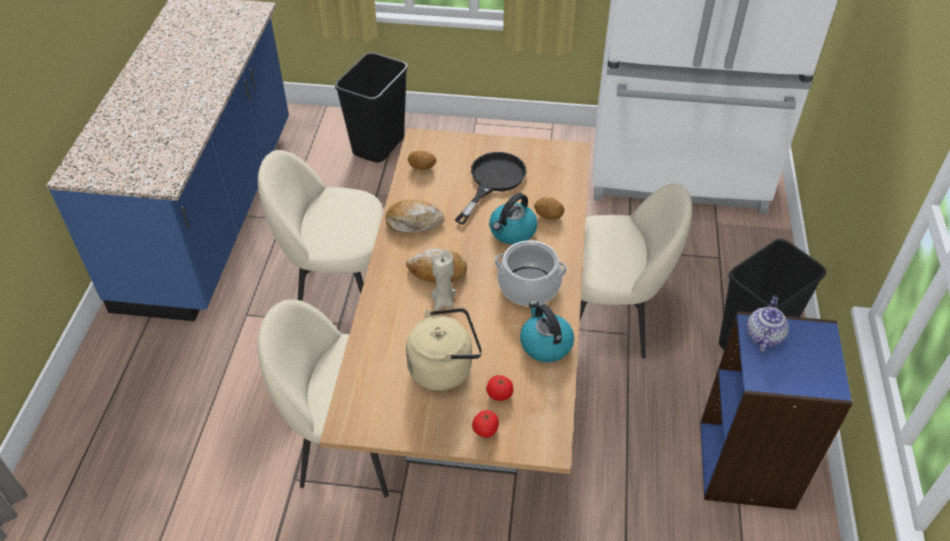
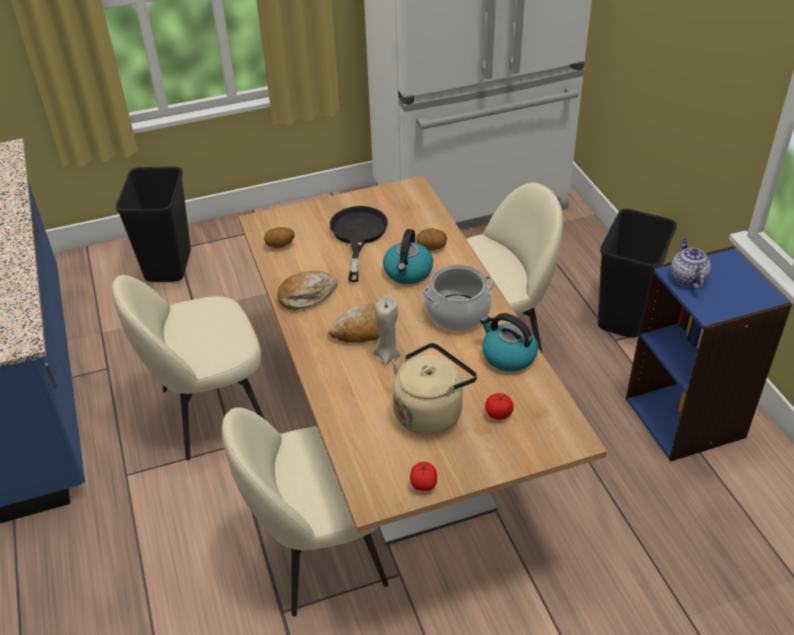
camera: 25 degrees left, 5 degrees down
(485, 430) = (508, 449): tomato -> tomato (423, 484)

